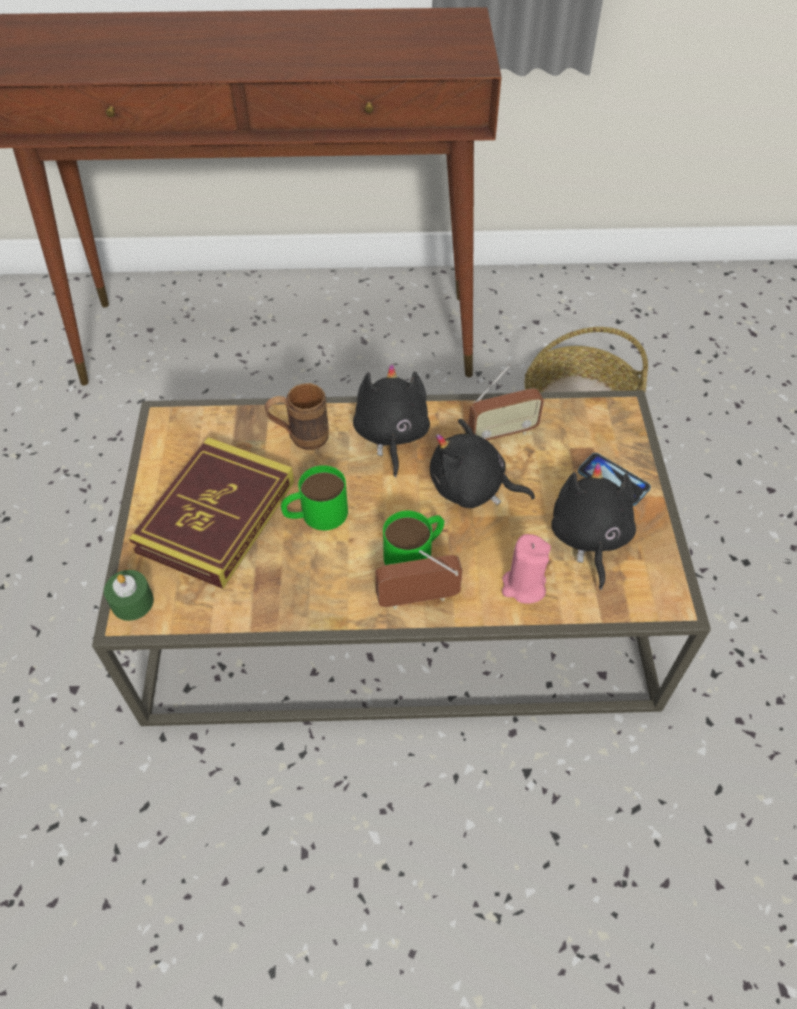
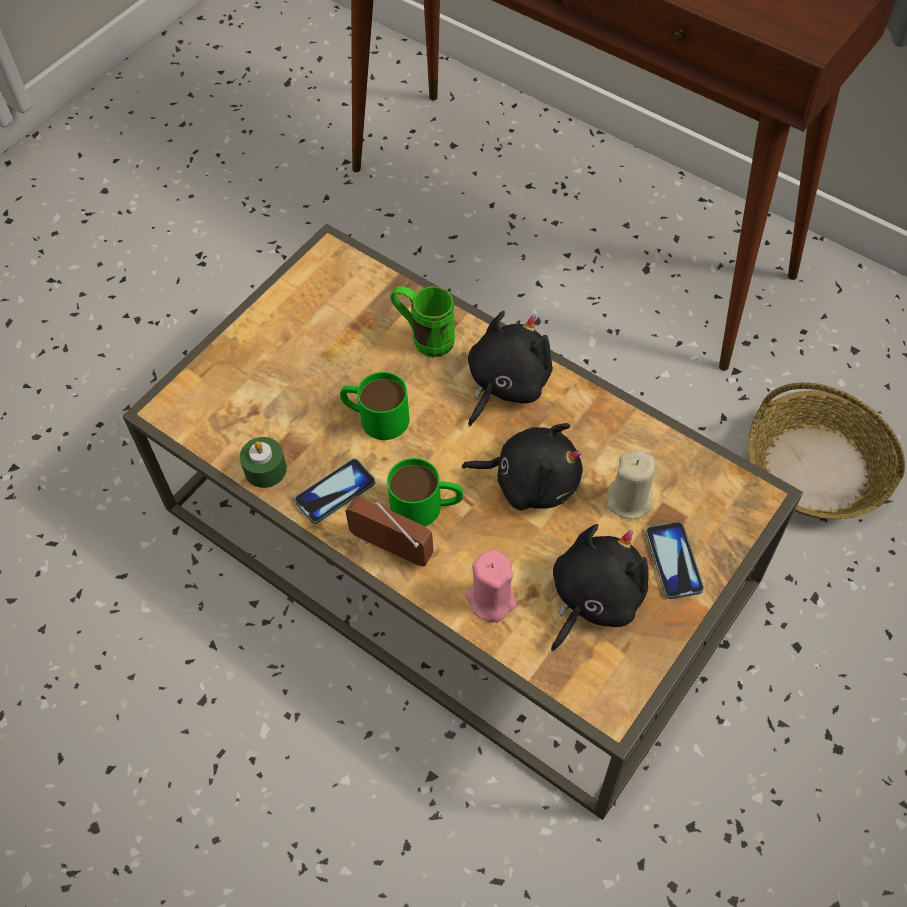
camera: 40 degrees right, 5 degrees up
(132, 602) = (176, 399): green candle -> green candle (265, 469)
(217, 516) = (296, 367): book -> none
(300, 438) = (424, 338): brown mug -> green mug
(336, 587) = (335, 492): none -> phone
(472, 488) = (531, 481): black plush toy -> black plush toy turned 135 degrees clockwise
(502, 433) = (610, 446): radio -> none
(548, 460) = (629, 500): none -> beige candle

